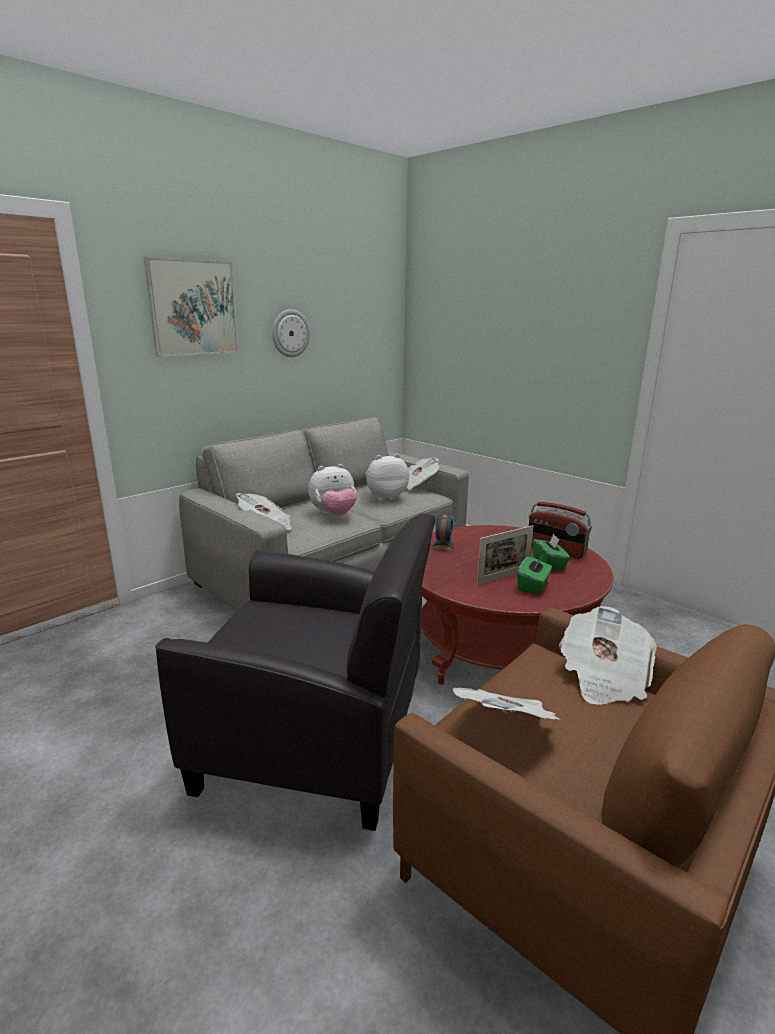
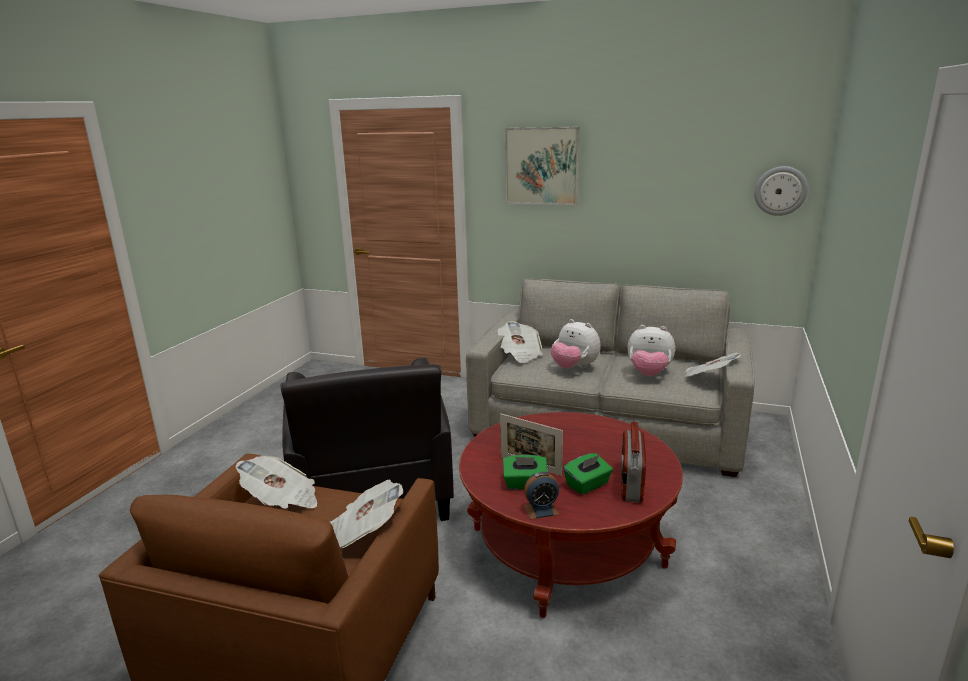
camera: 65 degrees right, 0 degrees up
(290, 333) = (639, 190): wall clock -> wall clock (780, 191)
(385, 497) = (649, 374): plush toy -> plush toy turned 150 degrees clockwise
(443, 545) = (568, 425): alarm clock -> alarm clock (541, 510)

